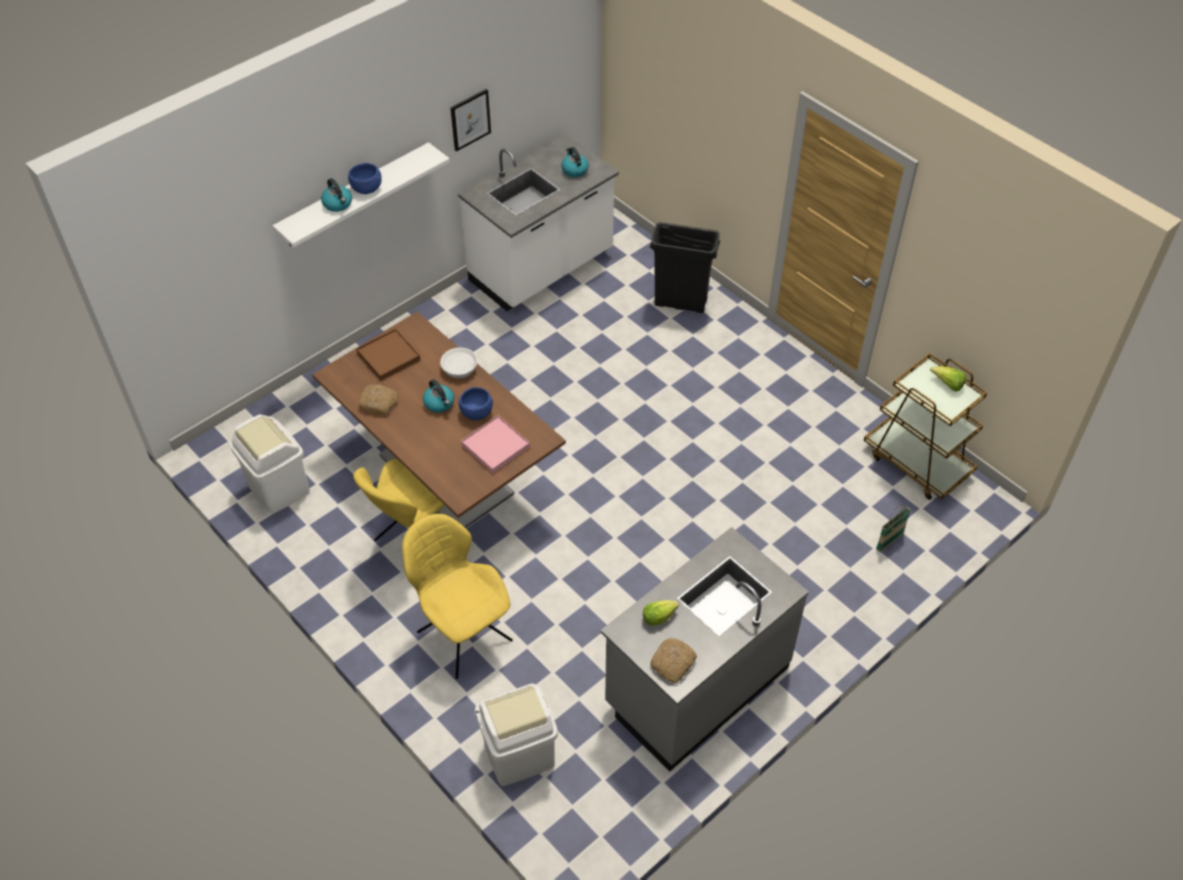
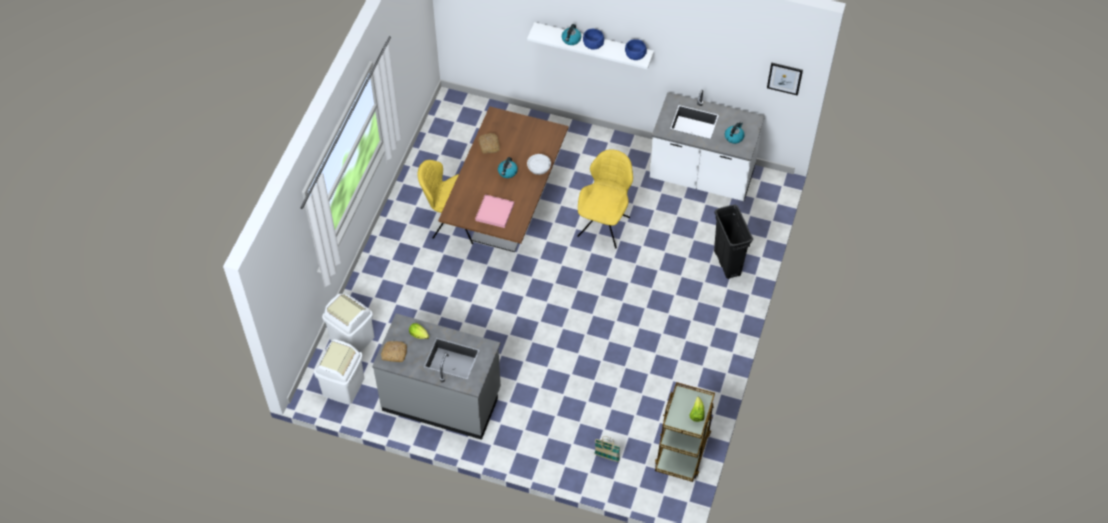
camera: 60 degrees right, 5 degrees up
(278, 488) = (446, 145): white trash can -> white trash can (343, 386)
(388, 356) = (525, 132): brown tray -> none
(462, 633) = (408, 276): yellow chair -> yellow chair (604, 225)
(470, 119) = (689, 59): picture -> picture (784, 78)
(476, 412) = (512, 191): blue bowl -> blue bowl (635, 55)

